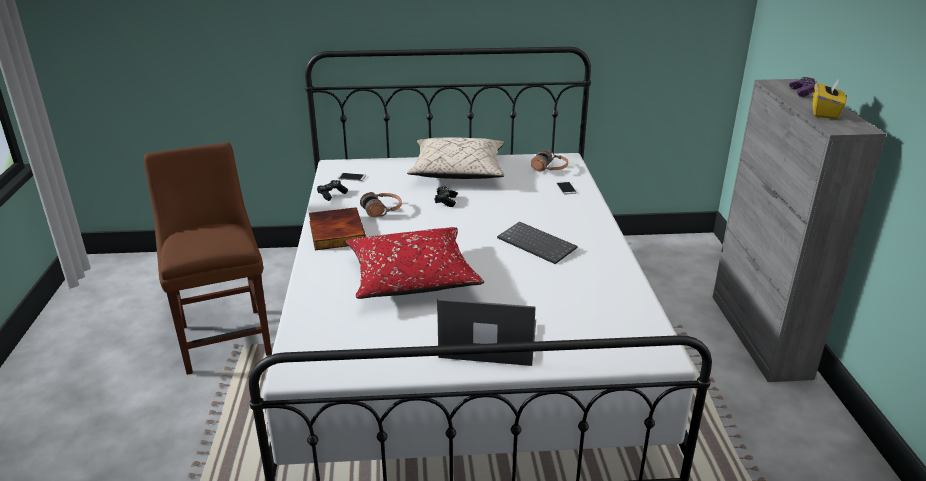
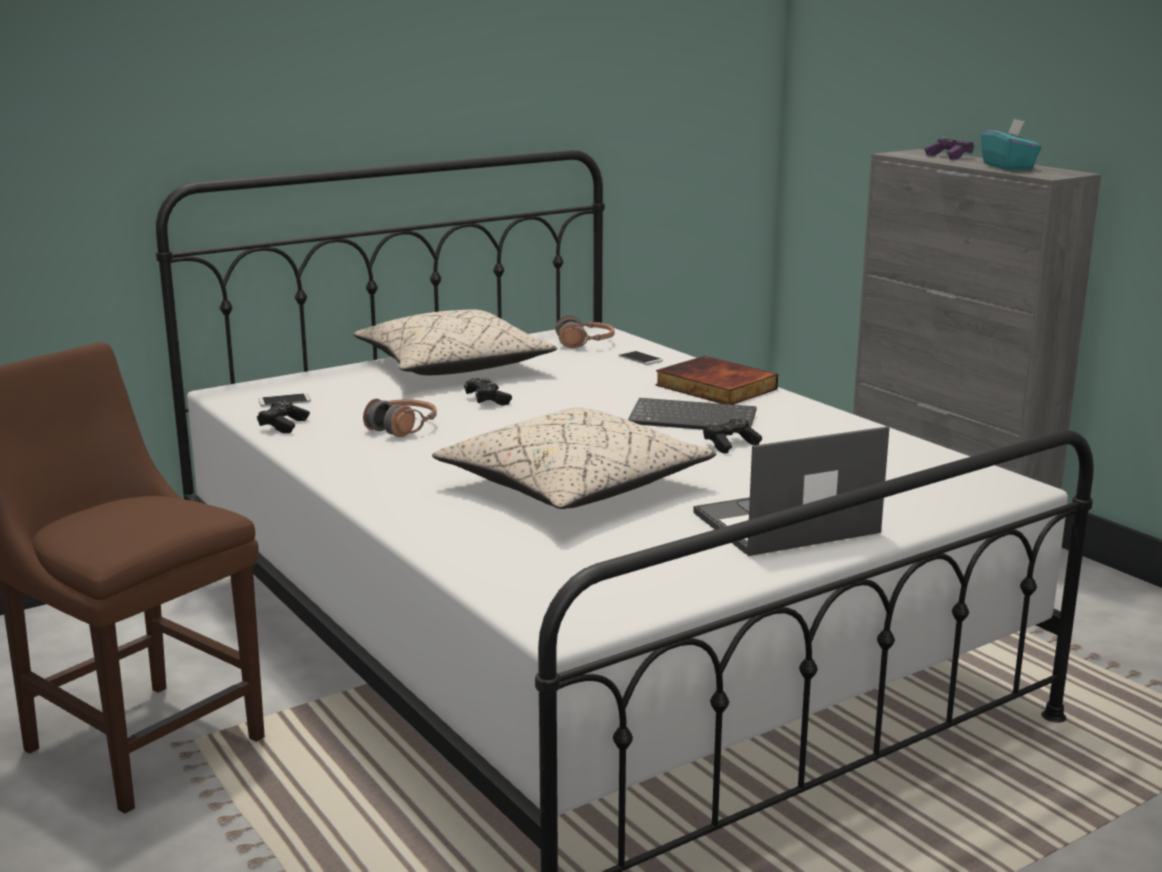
camera: 30 degrees left, 10 degrees down
(335, 232) = (363, 465): book -> book (714, 387)
(411, 278) = (572, 487): red pillow -> beige pillow
(533, 270) = (731, 445): none -> black game controller
(825, 113) = (1008, 167): yellow tissue box -> turquoise tissue box

